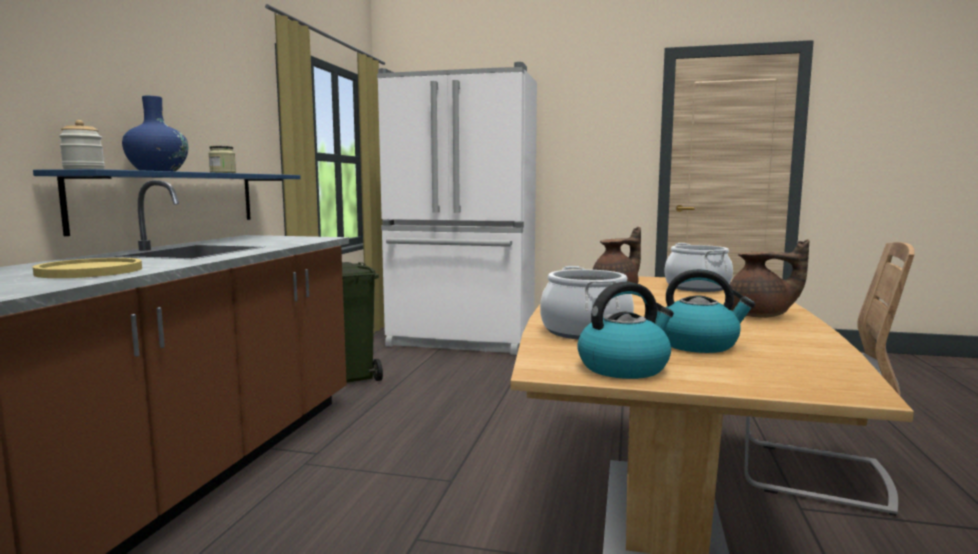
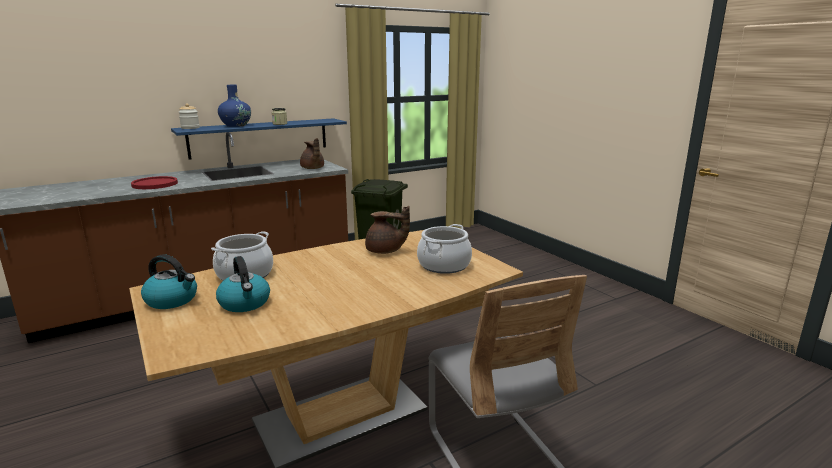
camera: 45 degrees right, 10 degrees up
(90, 271) = (155, 184): yellow plate -> red plate
(462, 341) = (500, 252): white fridge -> none
(759, 316) = (360, 301): brown teapot -> brown teapot (312, 168)

